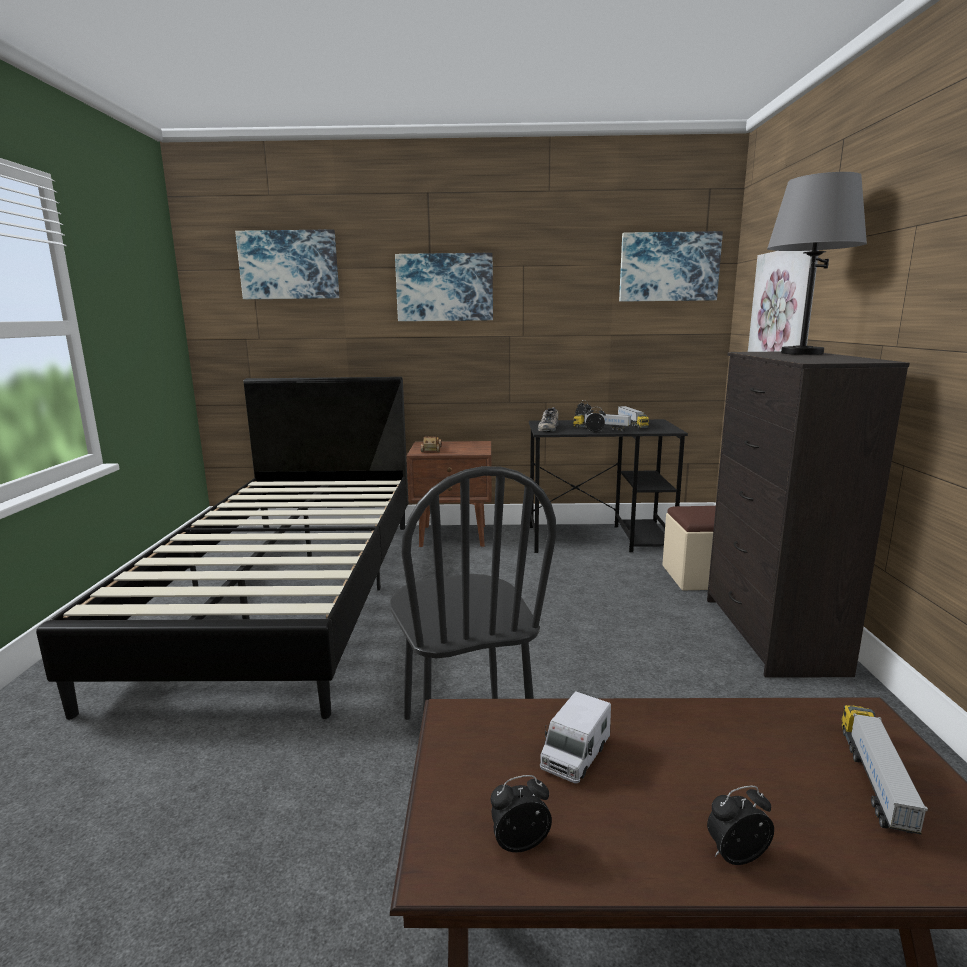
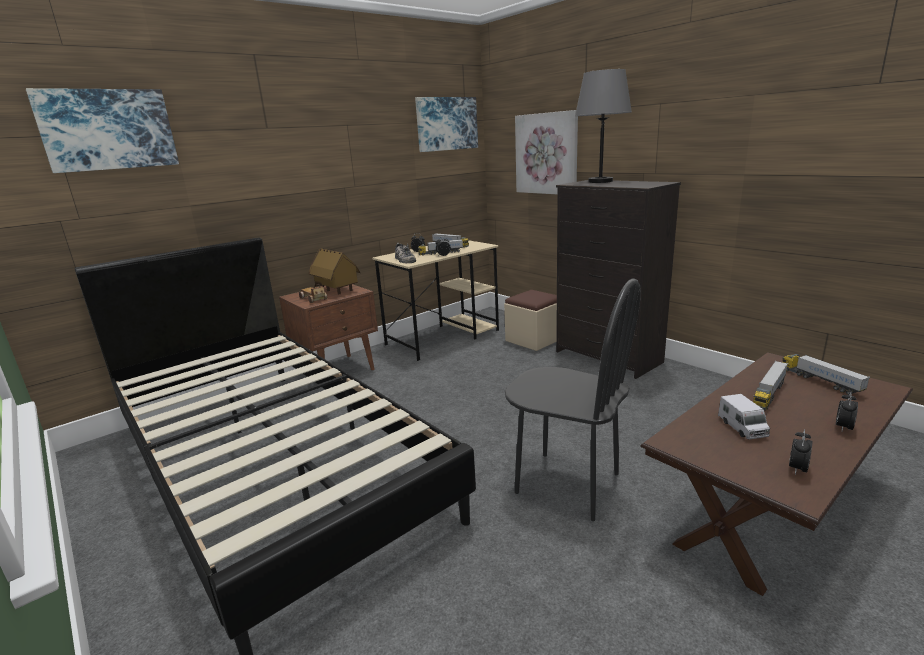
camera: 40 degrees left, 5 degrees up
(445, 287) = (284, 147): picture -> none
(463, 447) = (336, 291): none -> toy house
(599, 538) = (443, 337): black desk -> beige desk
(725, 744) = (768, 394): none -> toy truck

